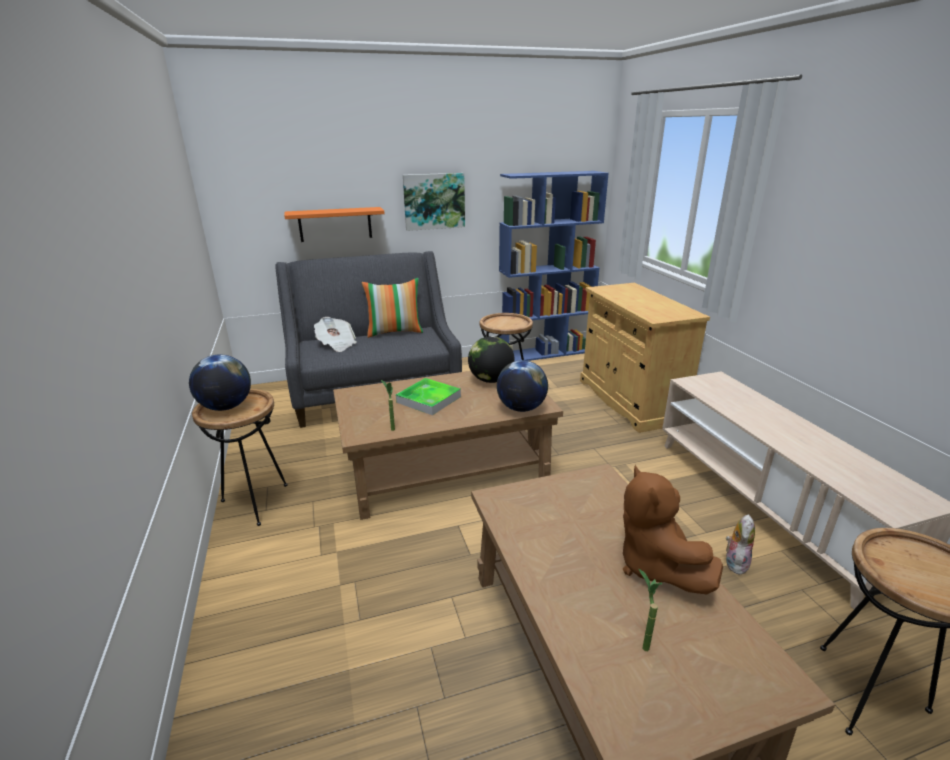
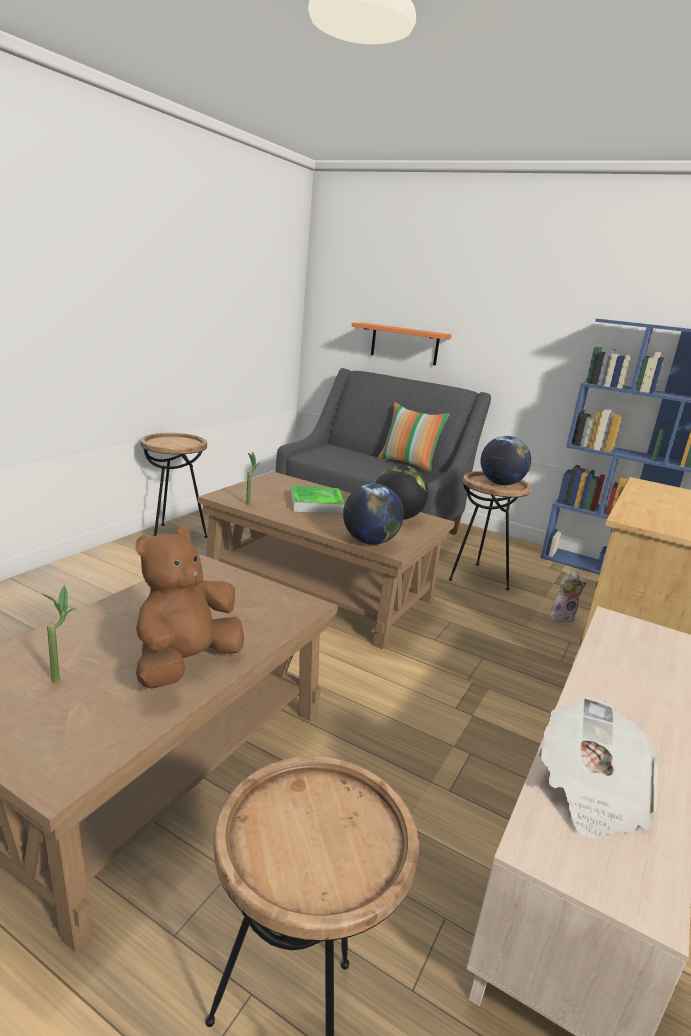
camera: 45 degrees right, 5 degrees down
(226, 407) = (171, 441): globe -> globe (500, 484)
(336, 344) = (344, 453): newspaper -> newspaper (591, 792)
(434, 201) = (511, 339): picture -> none
(734, 562) = (421, 831): plush toy -> plush toy (562, 617)

